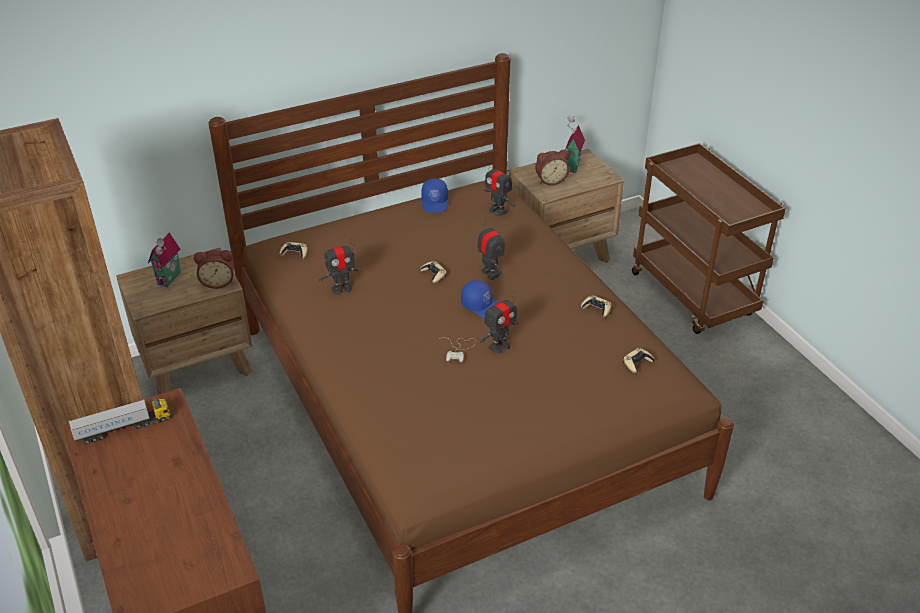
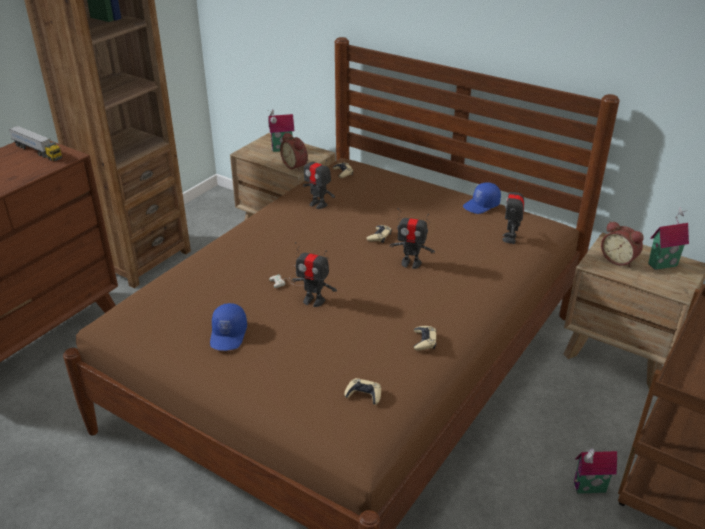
camera: 60 degrees right, 5 degrees down
(482, 306) = (361, 274): blue cap -> blue cap (229, 335)
(490, 274) = (411, 263): toy robot -> toy robot turned 75 degrees clockwise
(676, 340) = (590, 489): none -> toy house

